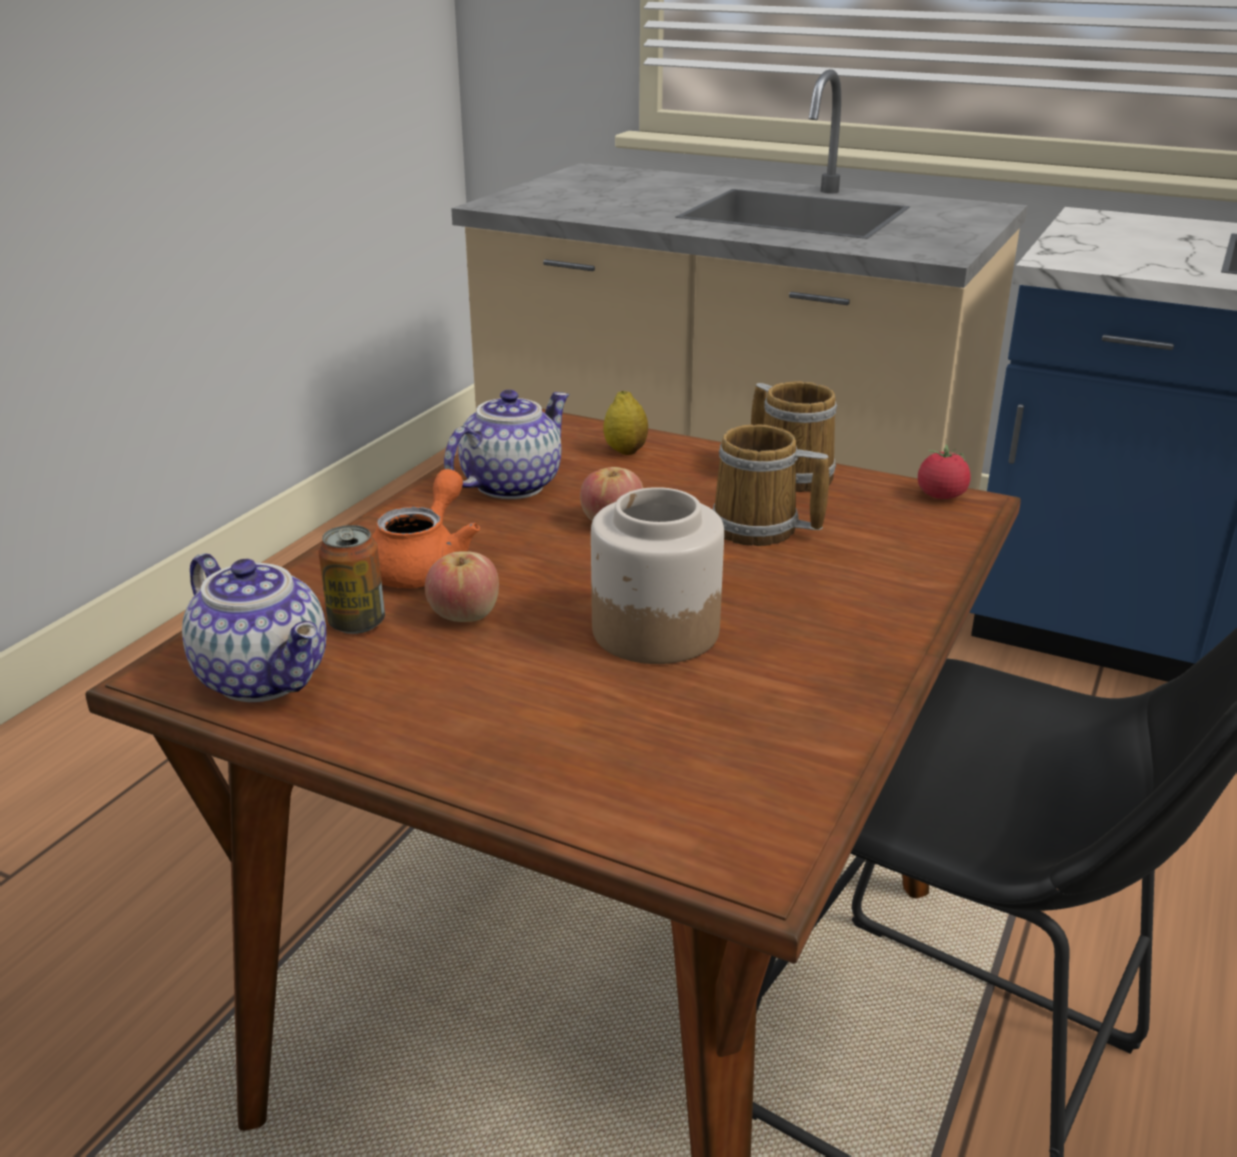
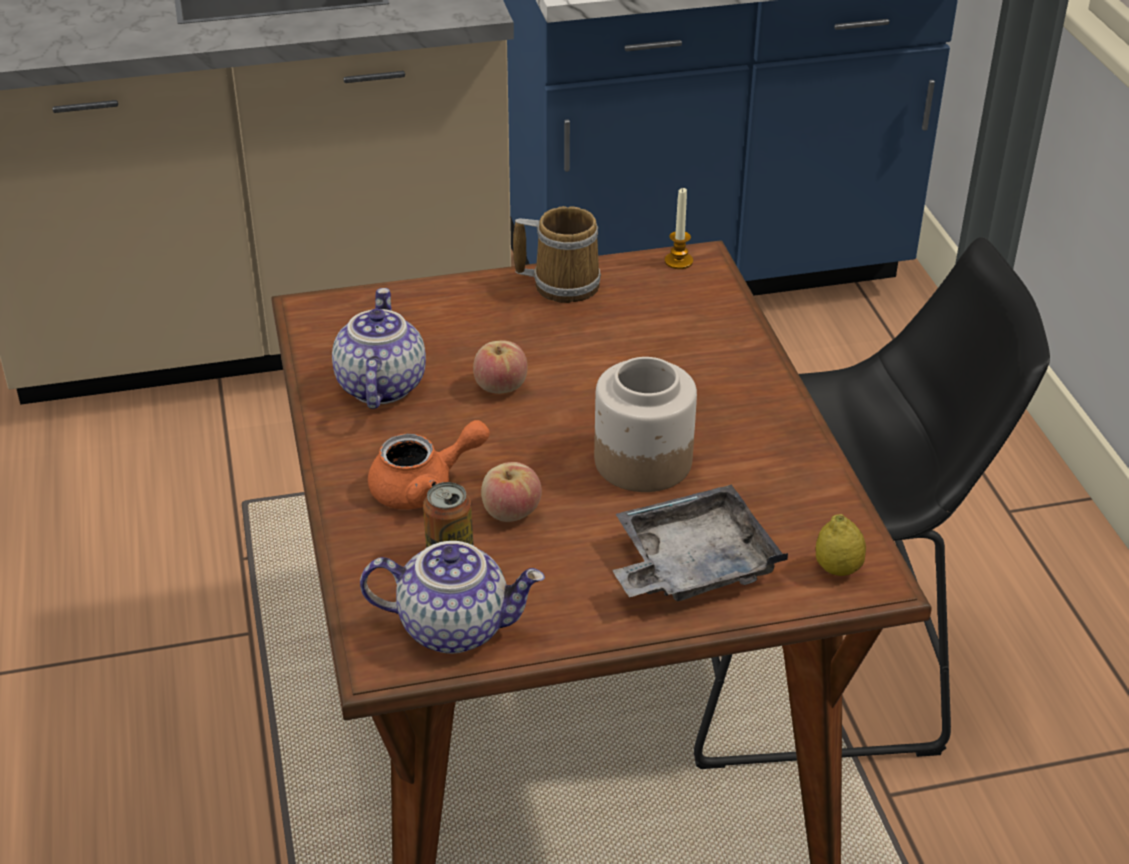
camera: 40 degrees left, 10 degrees up
(425, 565) = (424, 487): orange teapot -> orange teapot turned 90 degrees clockwise
(563, 740) = (692, 564): none -> grey tray
(625, 451) = (418, 313): lemon -> lemon (837, 569)
(760, 529) = (603, 346): mug -> none
(941, 496) = (678, 261): tomato -> candle

